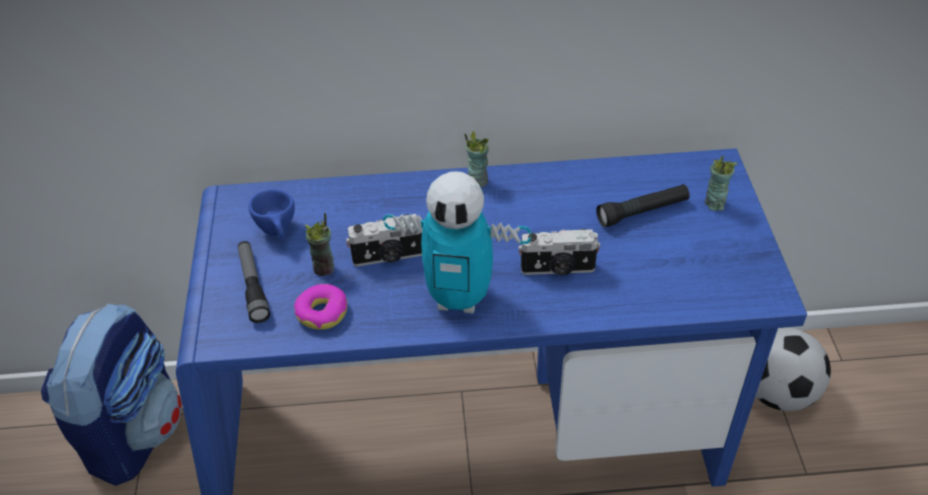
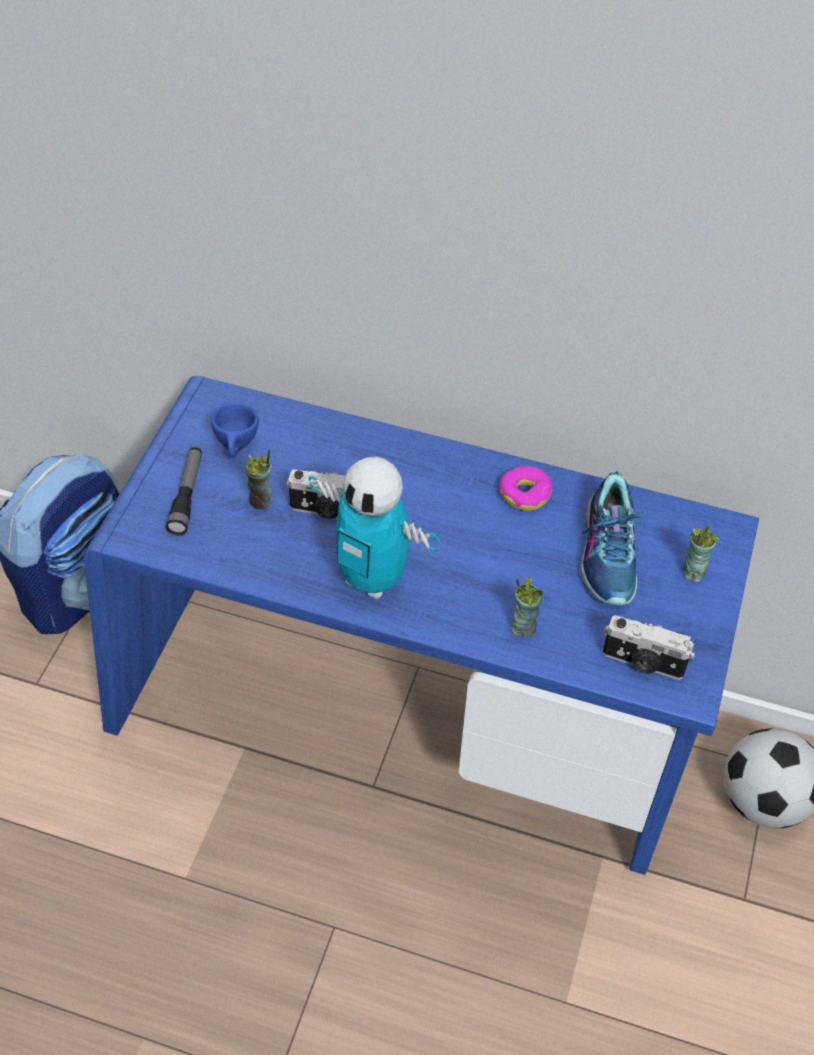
camera: 20 degrees right, 5 degrees up
(322, 312) = (237, 546): donut -> donut (525, 494)
(477, 181) = (459, 460): cup -> cup (523, 627)
(558, 269) = (486, 584): camera -> camera (643, 663)
(642, 212) = (610, 554): black flashlight -> shoe

